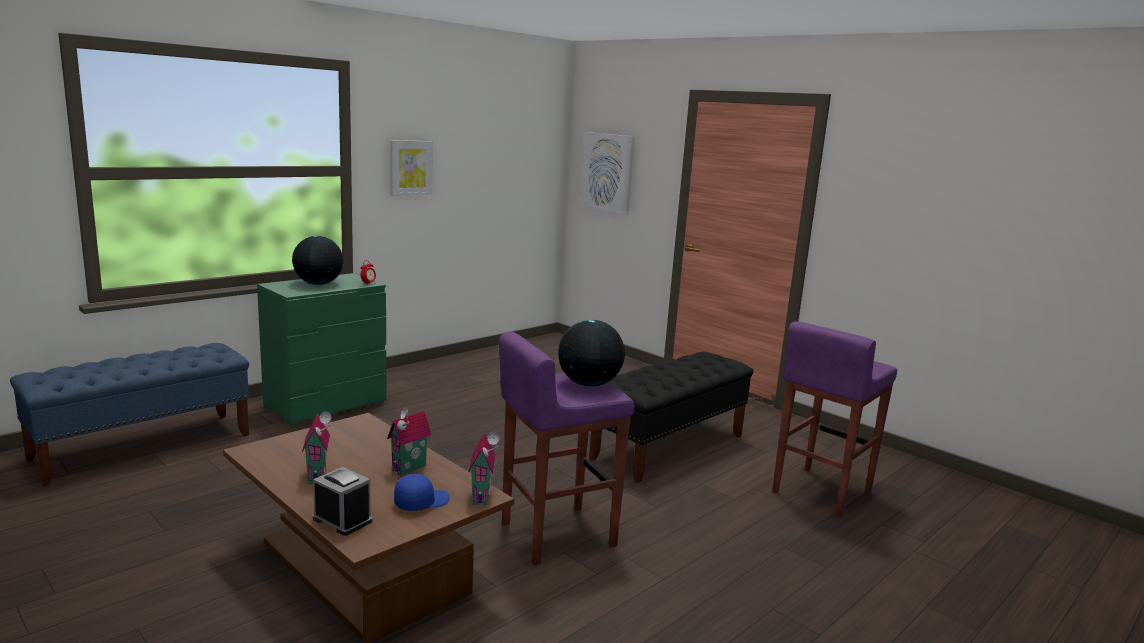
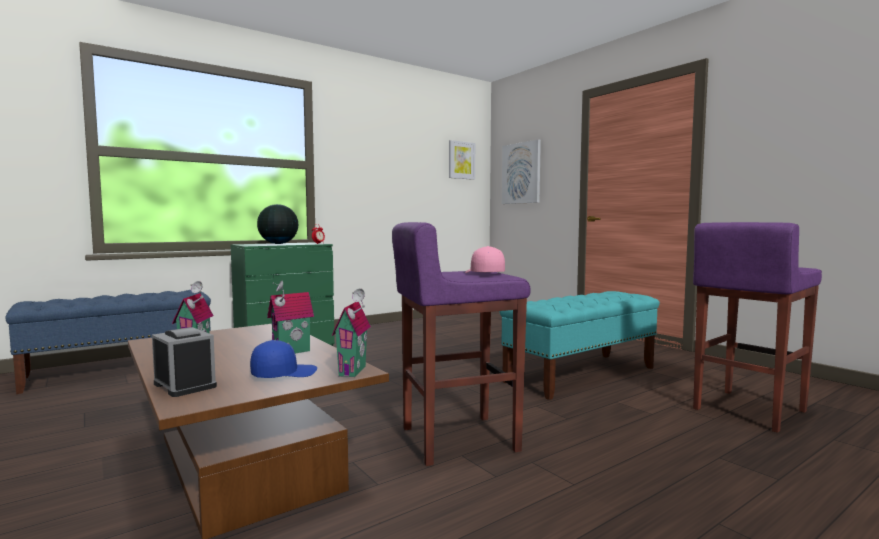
camera: 10 degrees right, 10 degrees down
(410, 168) = (362, 167): picture -> picture (461, 160)
(589, 384) = (483, 273): globe -> pink cap
(669, 447) = (581, 374): black bench -> turquoise bench

